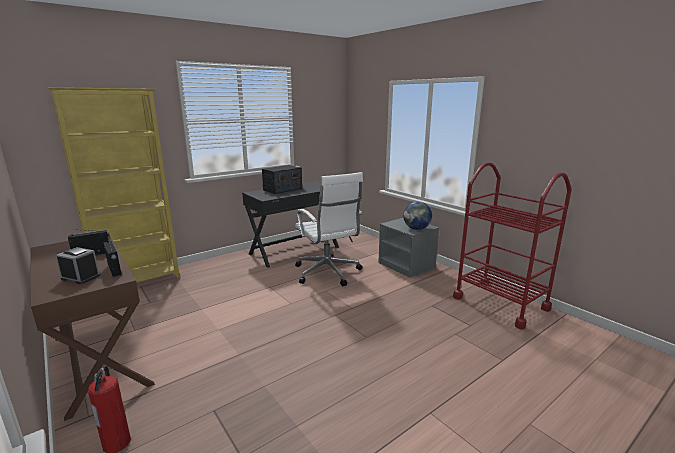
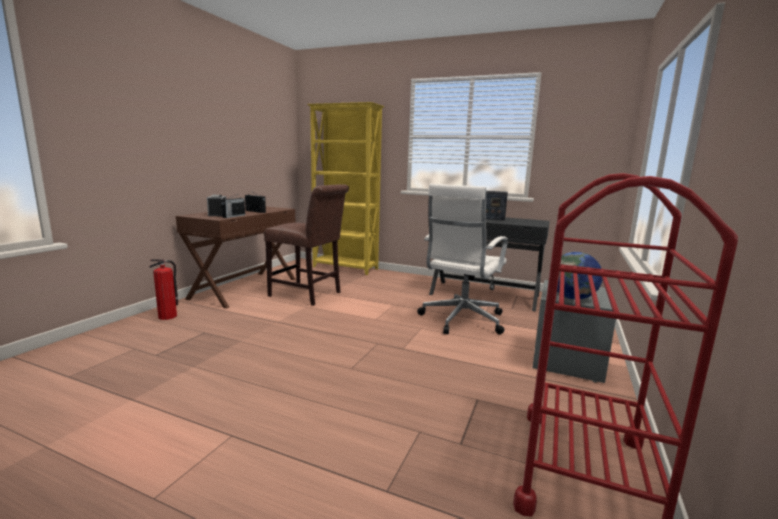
camera: 60 degrees right, 5 degrees down
(188, 321) = (308, 295): none -> brown chair

